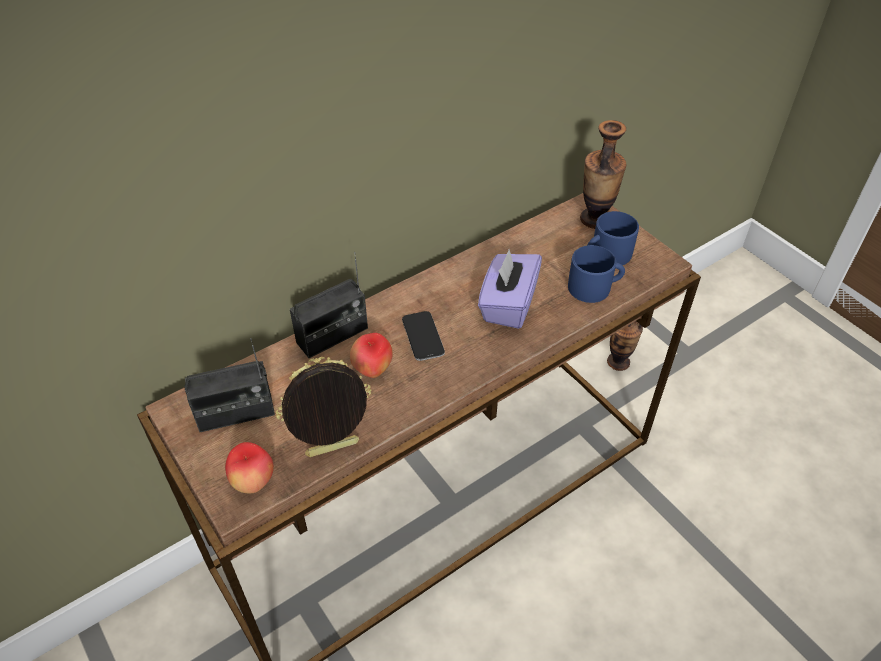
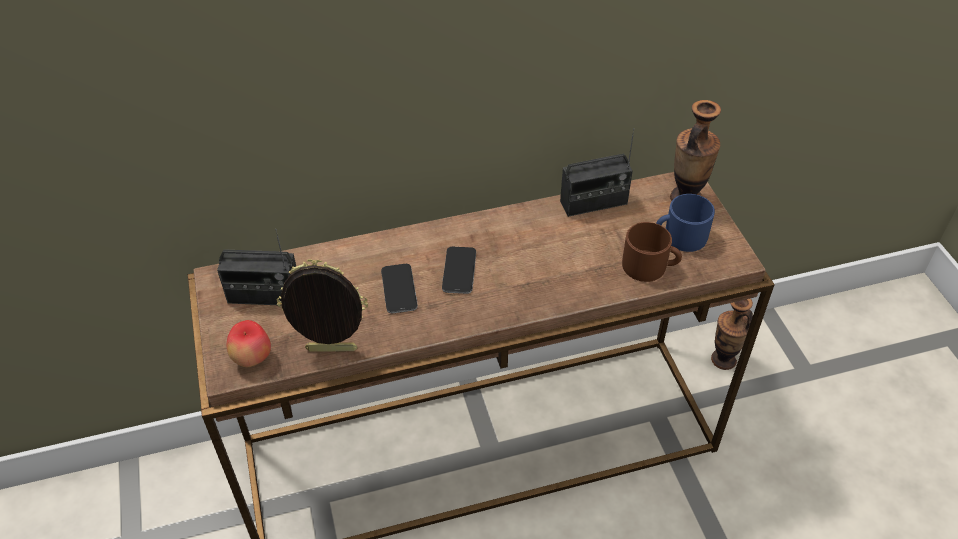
camera: 20 degrees right, 0 degrees up
(332, 335) = (378, 248): radio -> radio (593, 203)
(372, 370) = (399, 289): apple -> phone
(508, 305) = (554, 261): purple tissue box -> none
(594, 287) = (650, 266): blue mug -> brown mug

